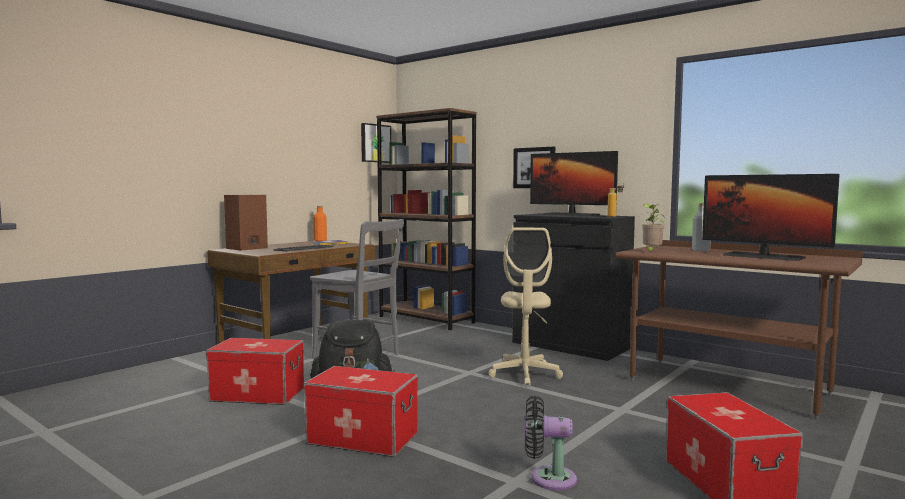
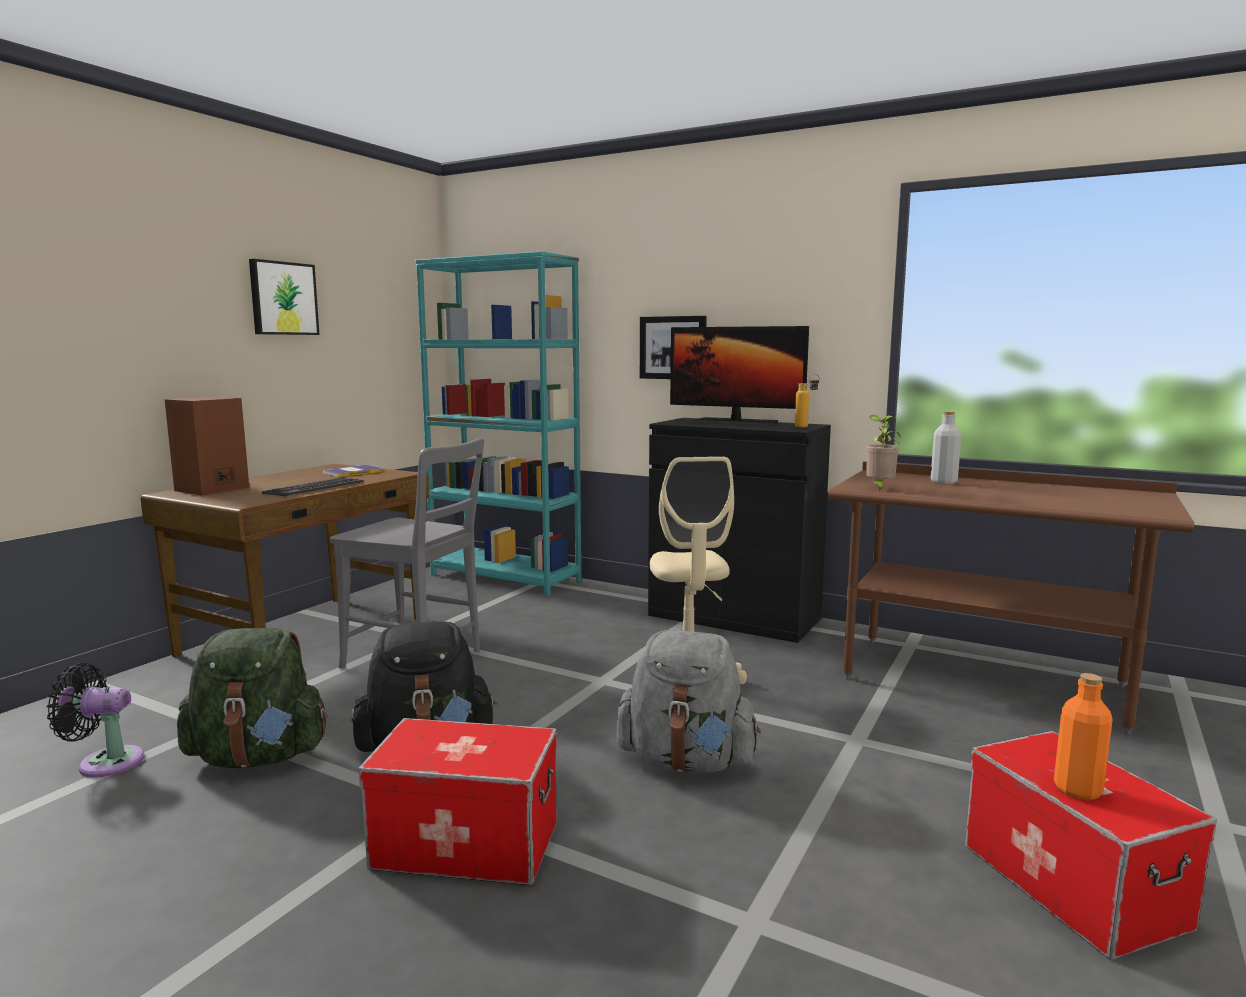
camera: 10 degrees left, 5 degrees up
(258, 394) = (259, 757): storage box -> green backpack
(320, 241) = (334, 466): orange bottle -> orange bottle (1077, 790)
(375, 143) = (413, 304): picture -> picture (283, 298)
(426, 319) = (505, 578): brown bookcase -> turquoise bookcase
(506, 412) = (686, 762): none -> grey backpack
(548, 478) = (802, 907): black fan -> black fan (105, 762)
(763, 256) = (1045, 494): monitor -> none

